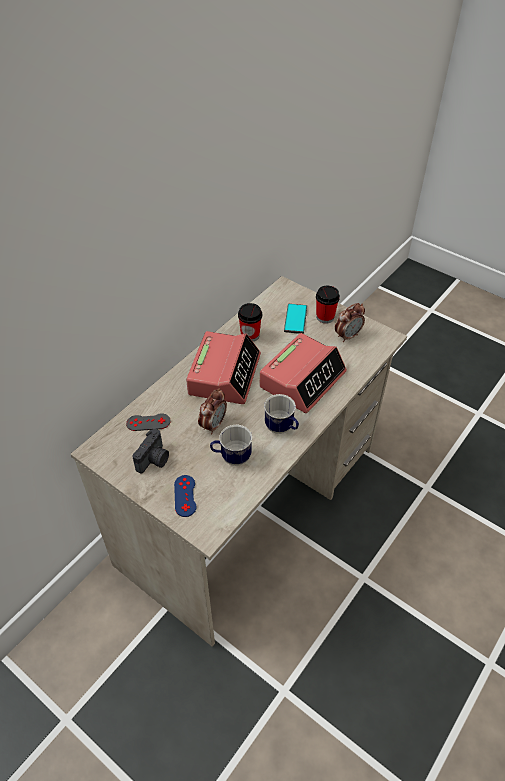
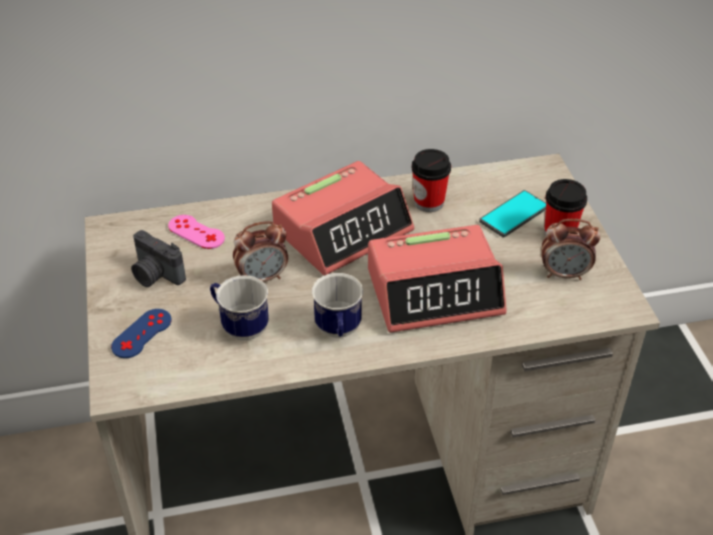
camera: 40 degrees right, 5 degrees down
(148, 422) = (196, 232): grey game controller -> pink game controller
(154, 460) = (155, 275): camera -> camera turned 60 degrees clockwise

